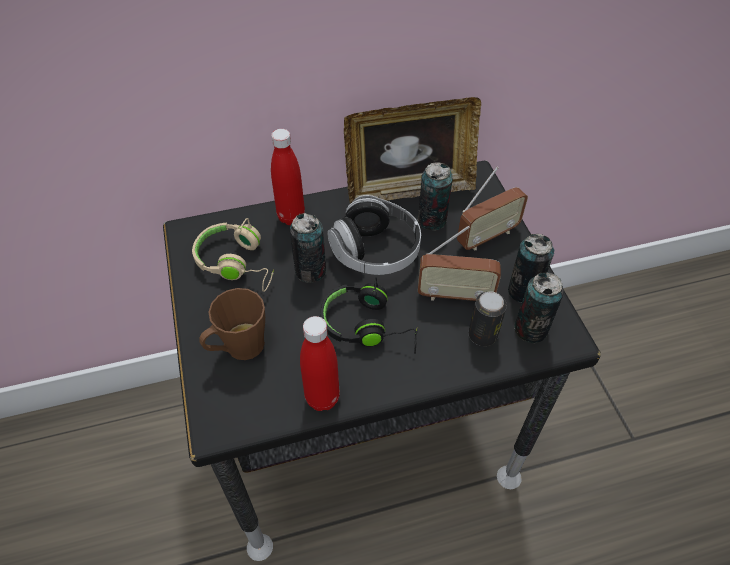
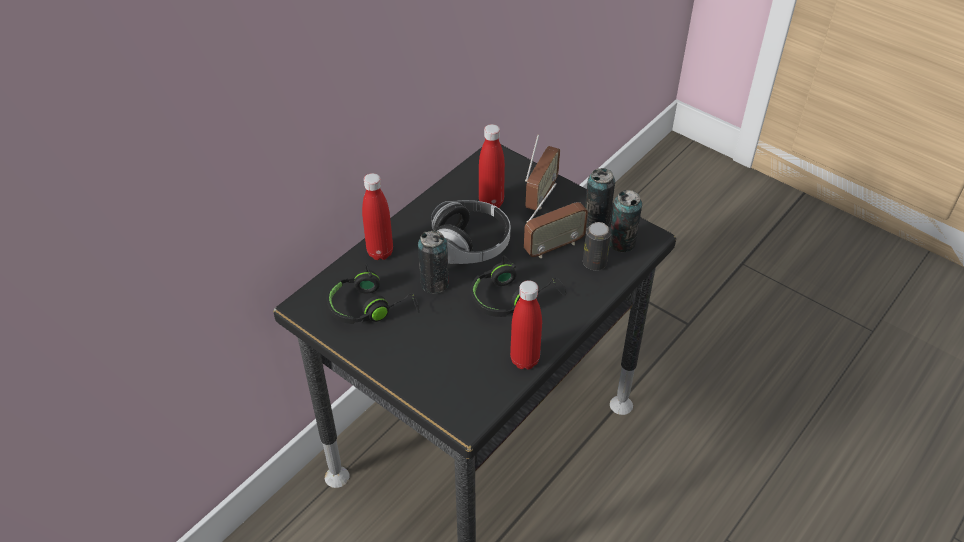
camera: 35 degrees left, 5 degrees down
(238, 263) = (371, 307): beige headphones -> black headphones
(238, 348) = (433, 363): brown mug -> none
(409, 189) = (453, 188): picture frame -> none
(432, 220) = (491, 203): can -> red bottle

